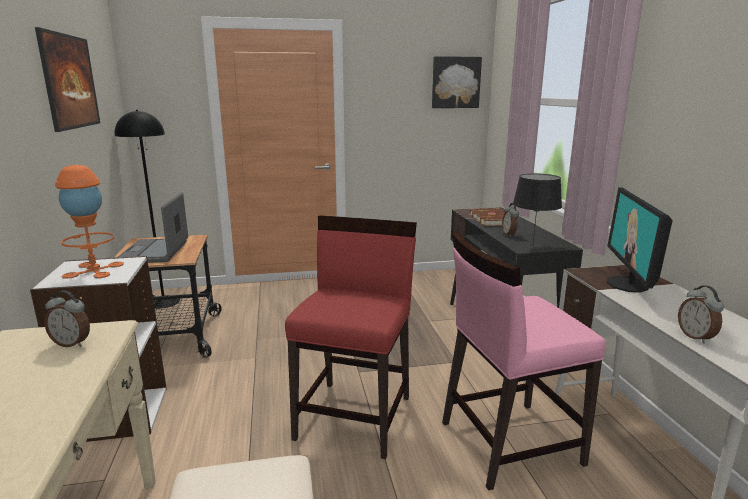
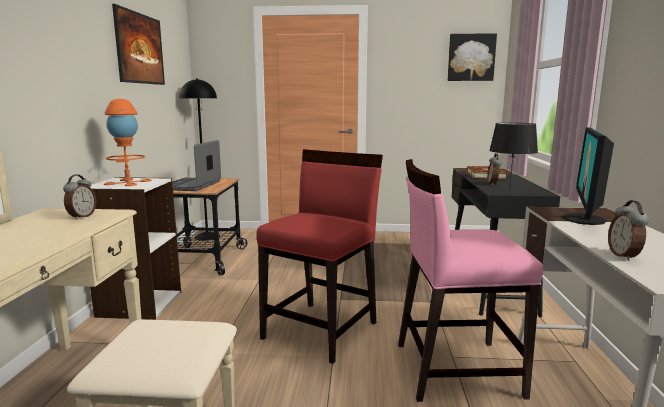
camera: 15 degrees right, 5 degrees down
(72, 343) = (81, 217): alarm clock -> alarm clock turned 105 degrees counterclockwise

